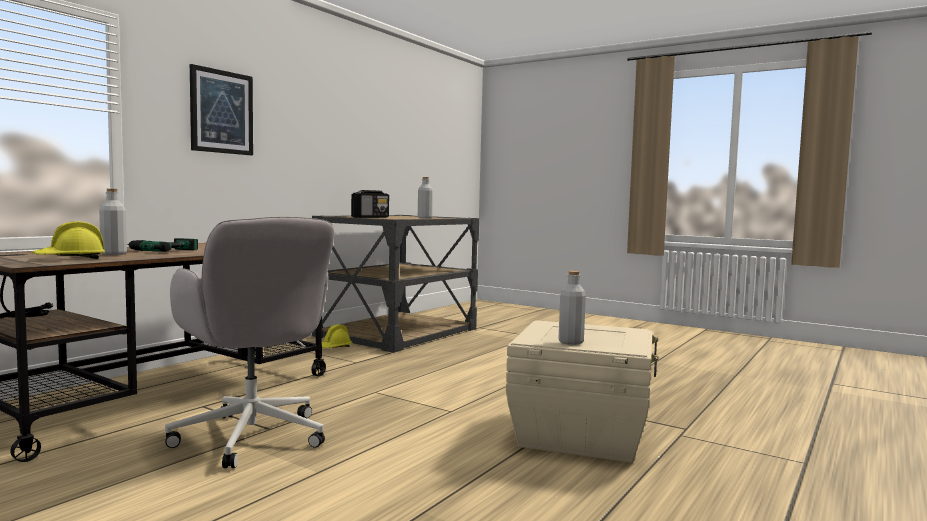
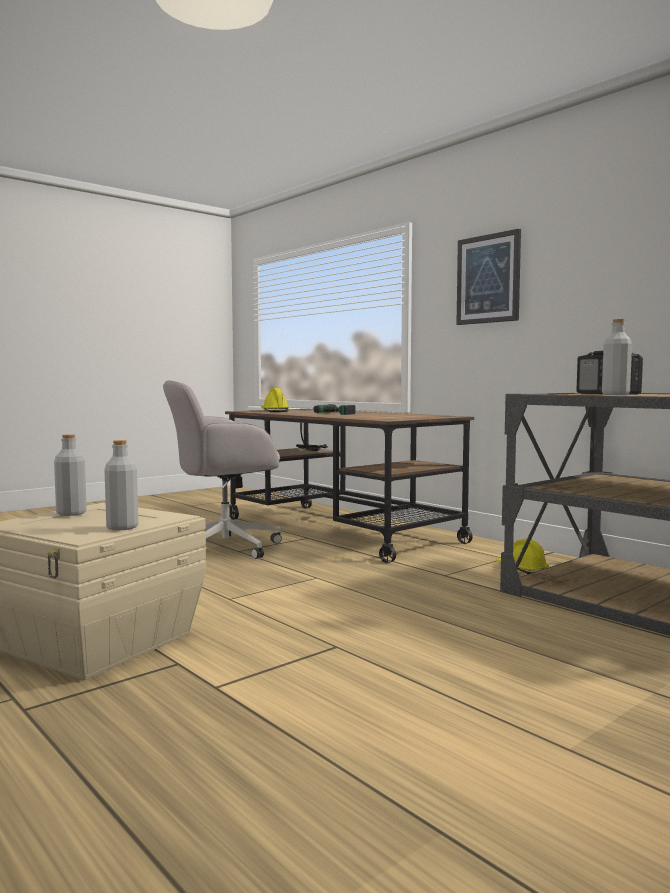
camera: 105 degrees right, 0 degrees up
(113, 254) = (306, 412): grey bottle -> grey bottle (122, 527)

